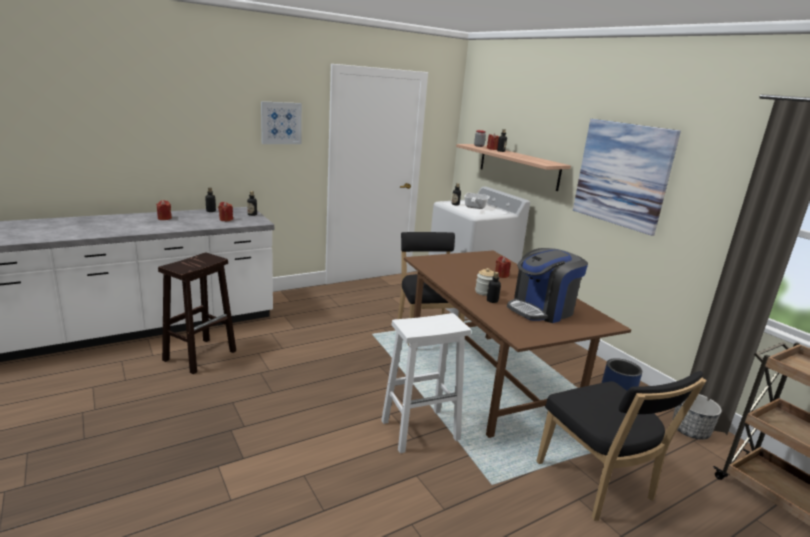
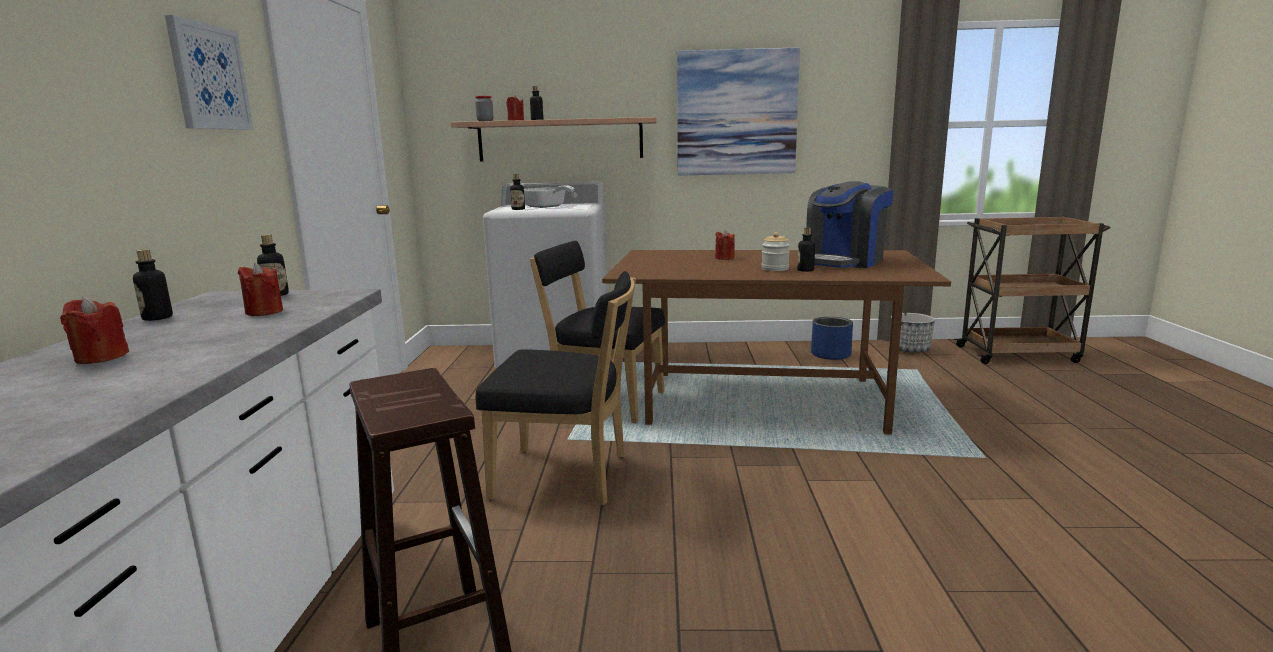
camera: 55 degrees left, 5 degrees down
(421, 430) = (857, 469): white stool -> none
(542, 310) = (844, 261): coffee machine -> coffee machine turned 45 degrees clockwise
(597, 484) = (989, 409): black chair -> black chair (567, 477)

